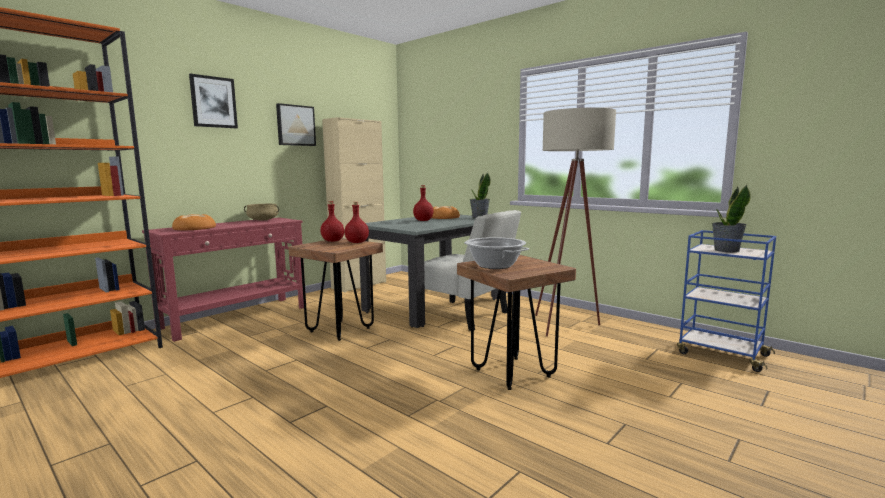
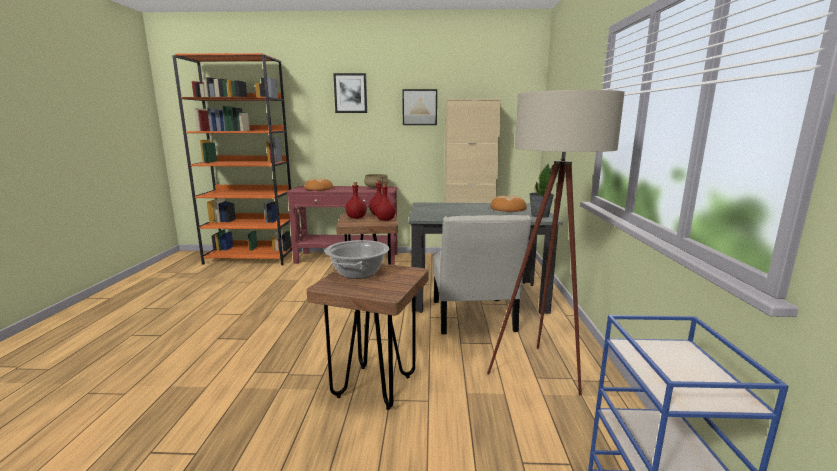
camera: 50 degrees right, 5 degrees up
(423, 220) = (473, 209): red bottle -> red bottle (356, 218)
(726, 250) = (665, 367): potted plant -> none

